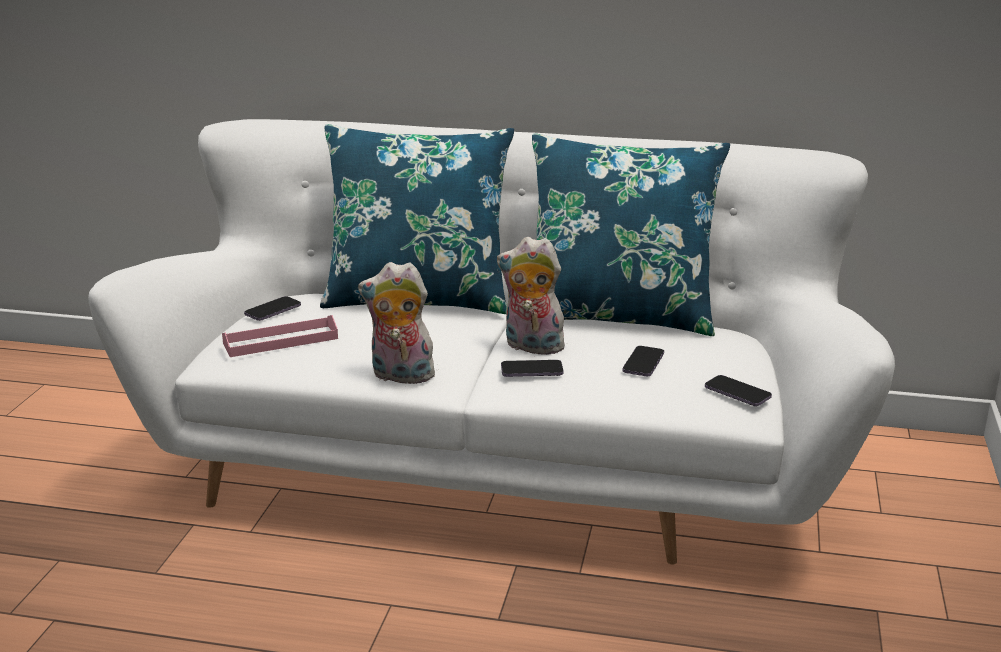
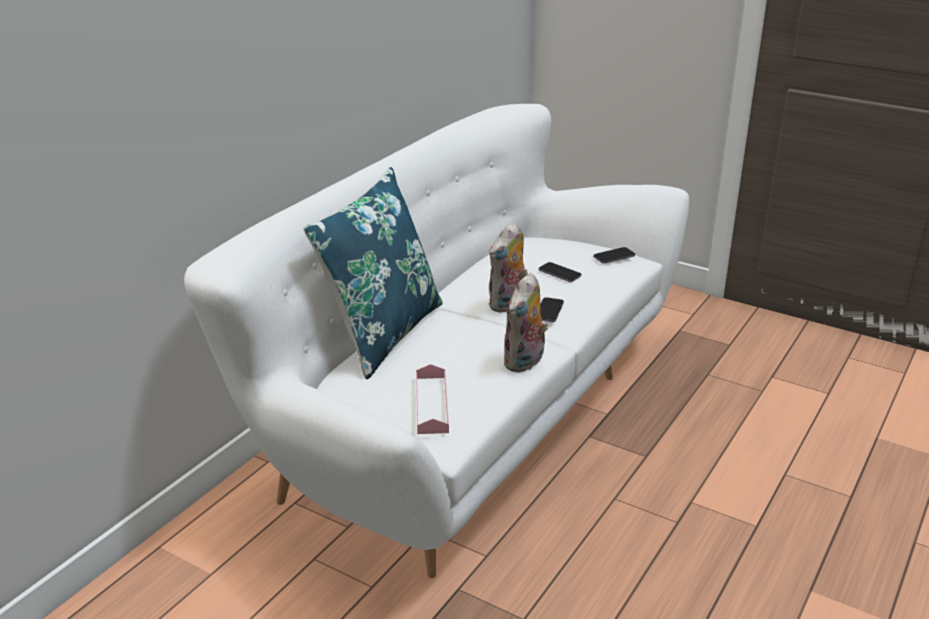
camera: 70 degrees left, 5 degrees up
(273, 311) = (359, 402): phone -> none
(618, 316) = (473, 267): blue pillow -> none

